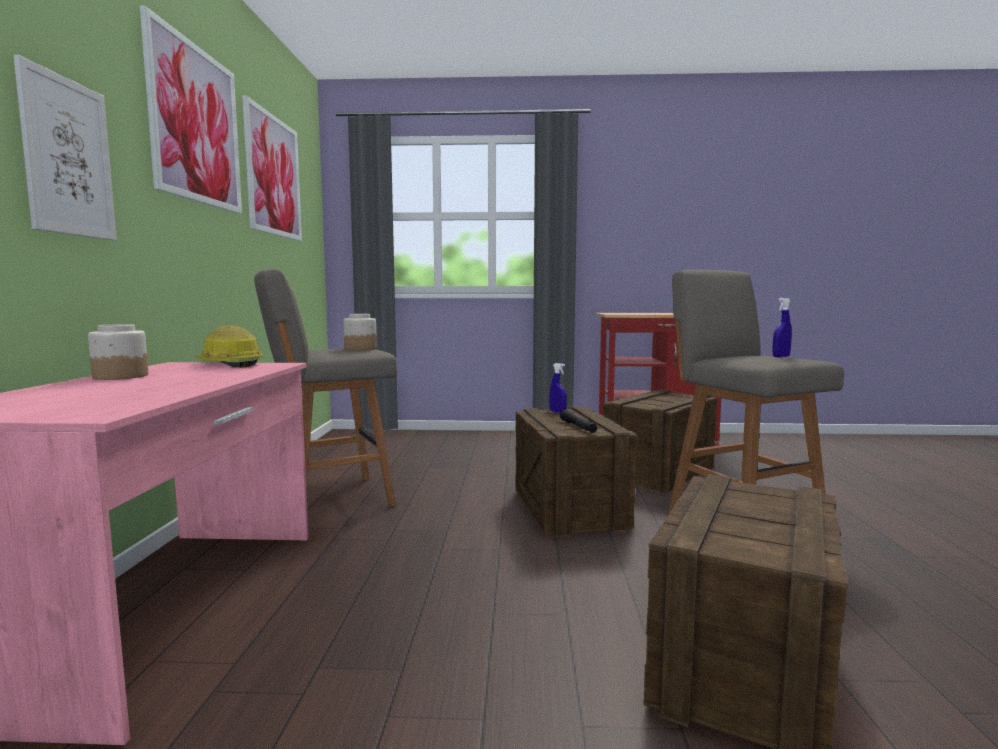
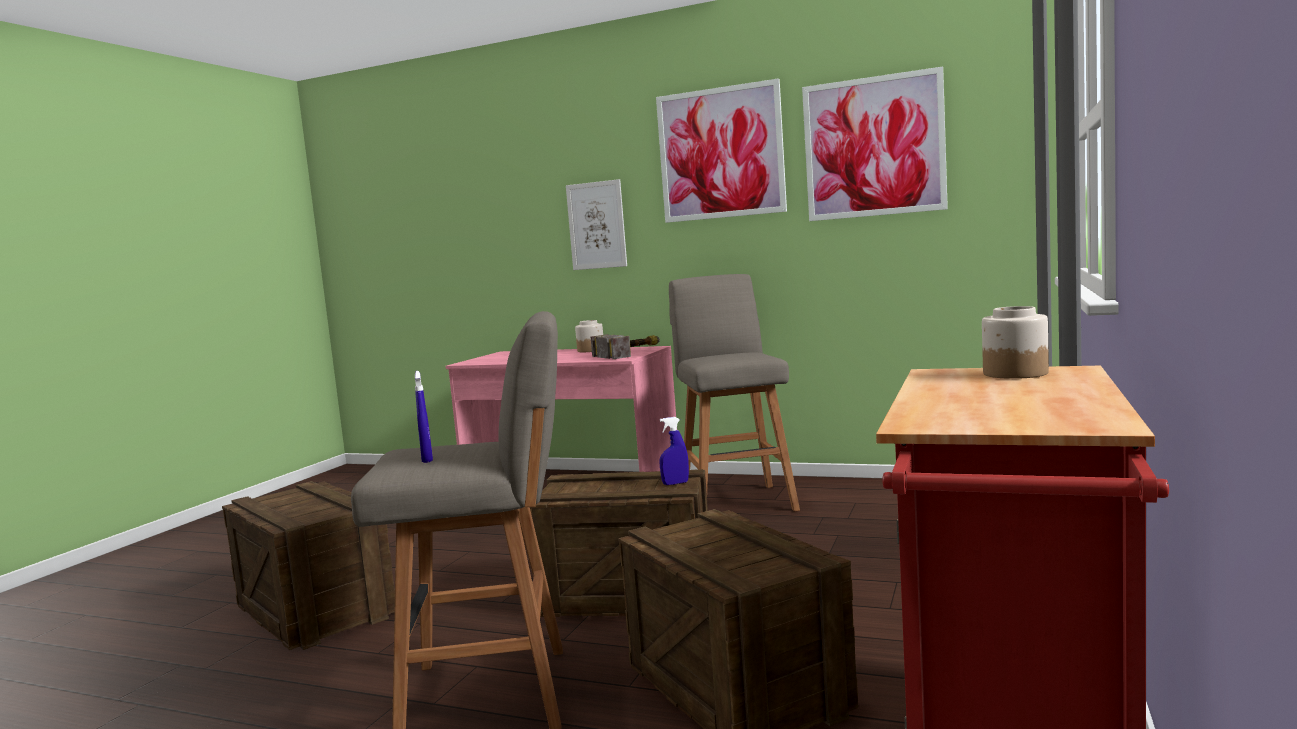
camera: 110 degrees right, 0 degrees up
(229, 365) = (632, 353): hard hat -> hammer
(360, 348) = (729, 358): jar -> jar (1014, 373)
(578, 427) = (585, 486): black flashlight -> none

